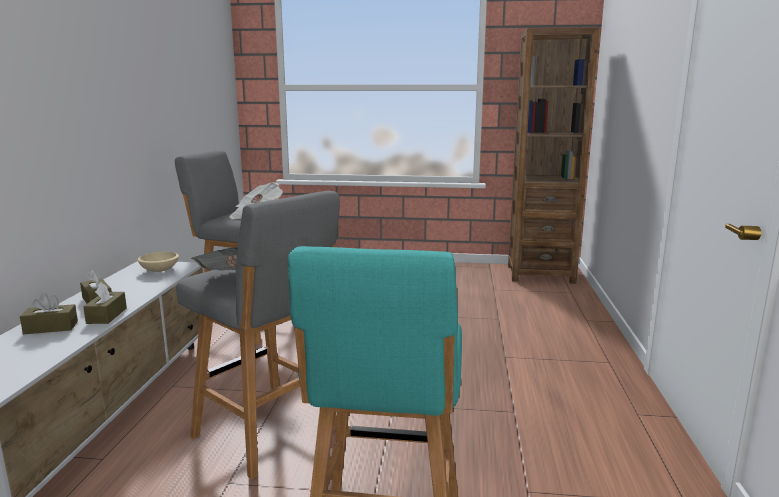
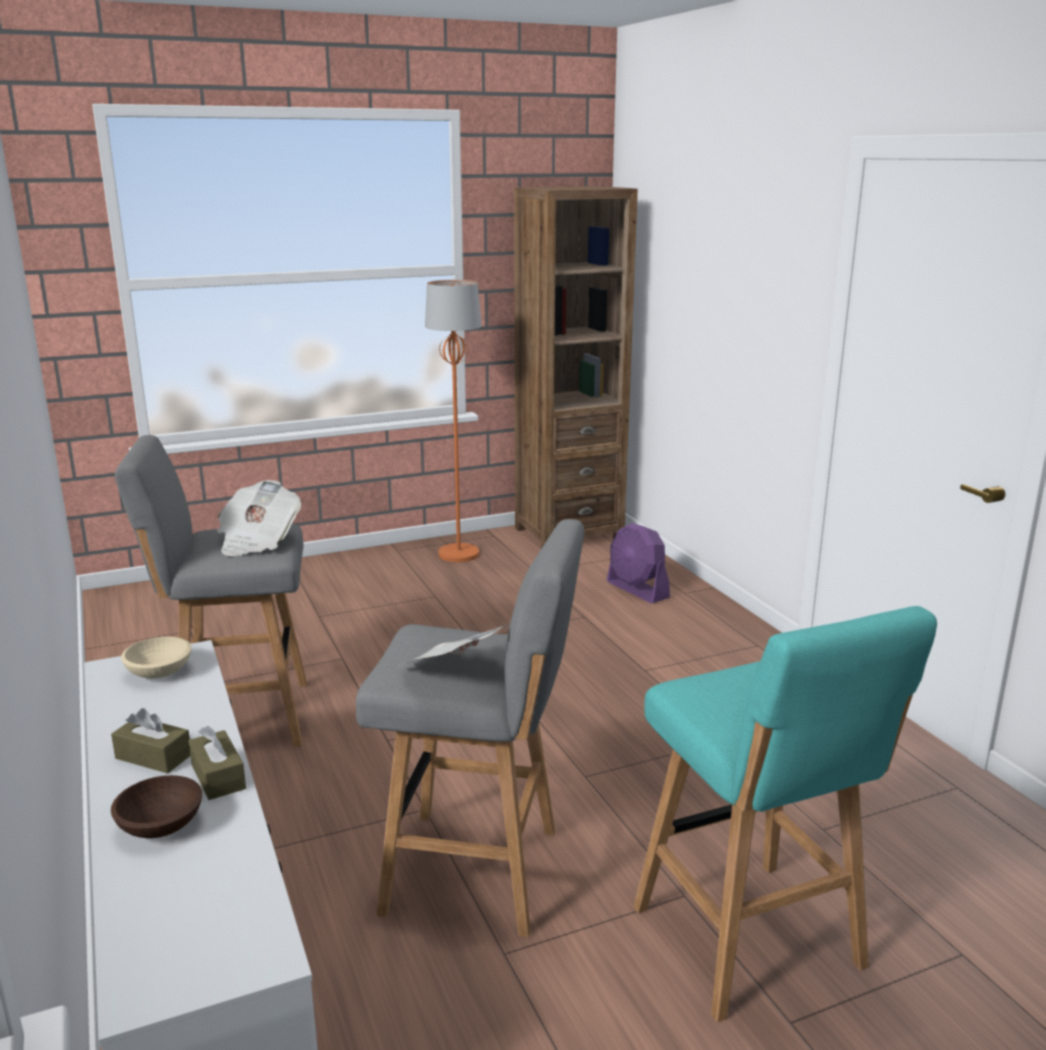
camera: 30 degrees left, 5 degrees up
(51, 327) = (161, 825): brown tissue box -> brown bowl
(456, 272) = (459, 554): none -> orange floor lamp
(553, 312) = (637, 590): none -> purple fan

